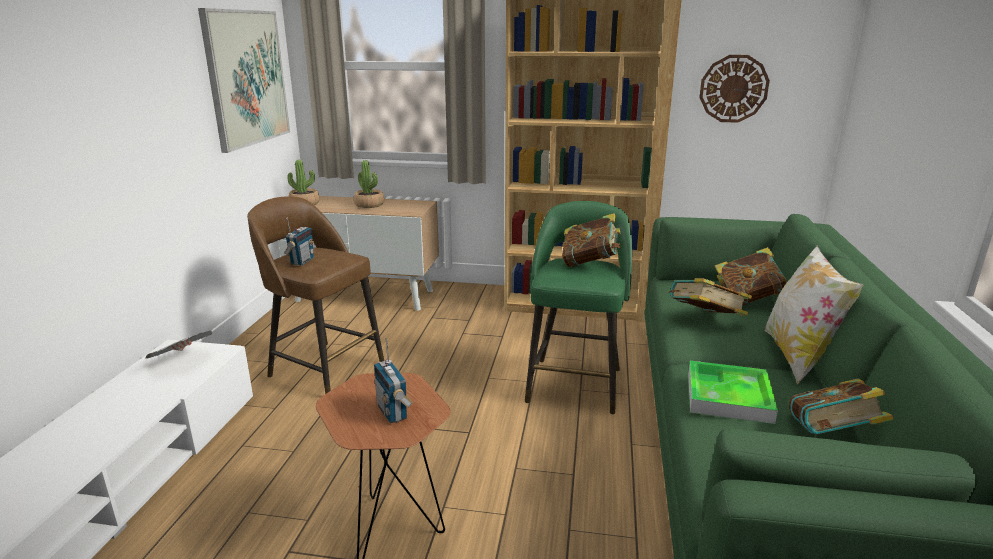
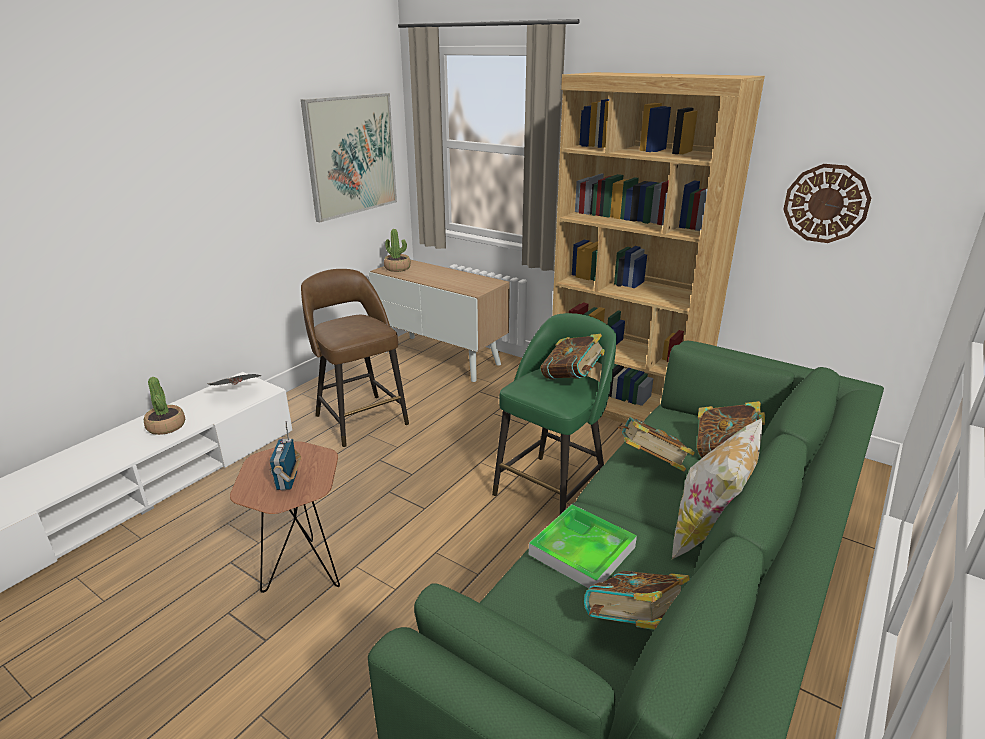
camera: 25 degrees right, 5 degrees up
(302, 261) = (339, 328): radio -> none
(369, 205) = (447, 277): potted plant -> potted plant (166, 426)

